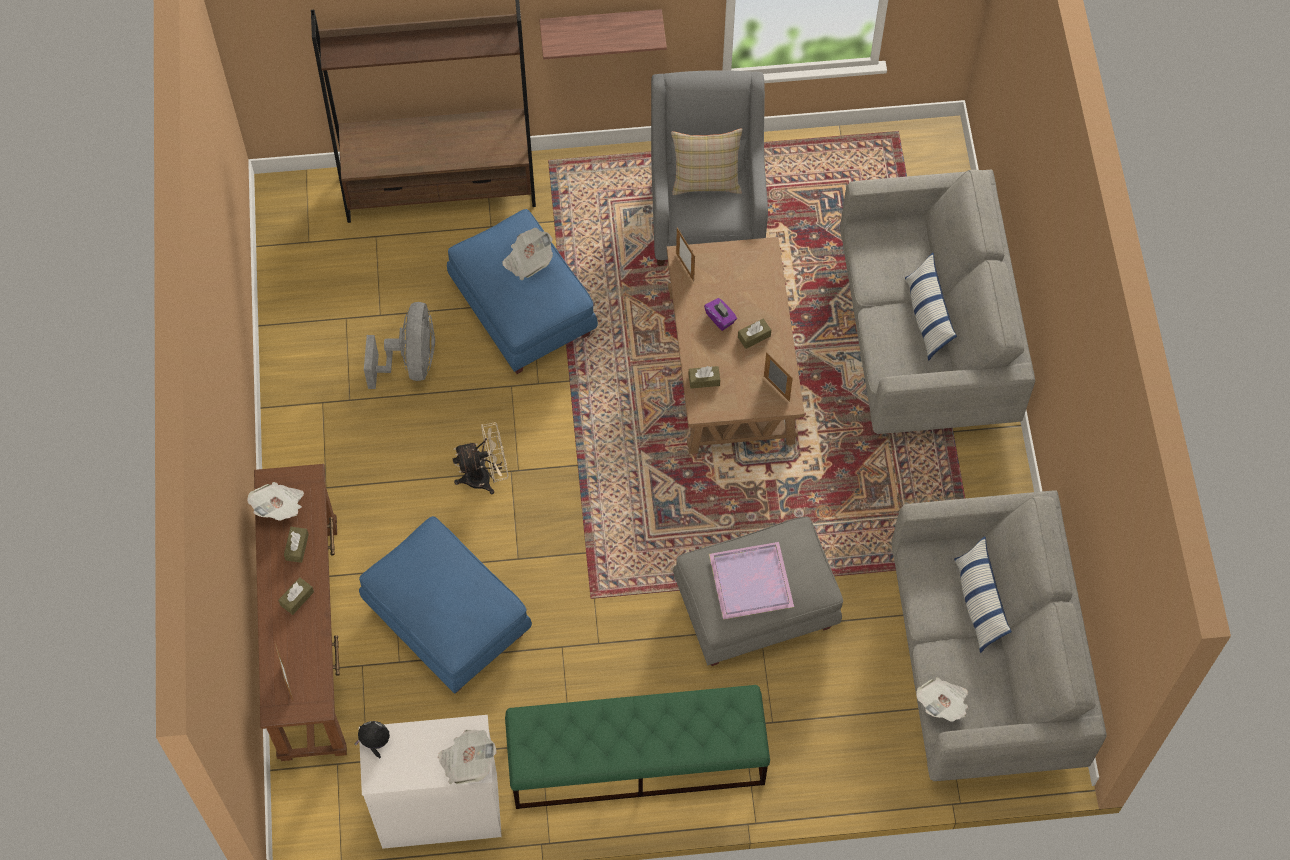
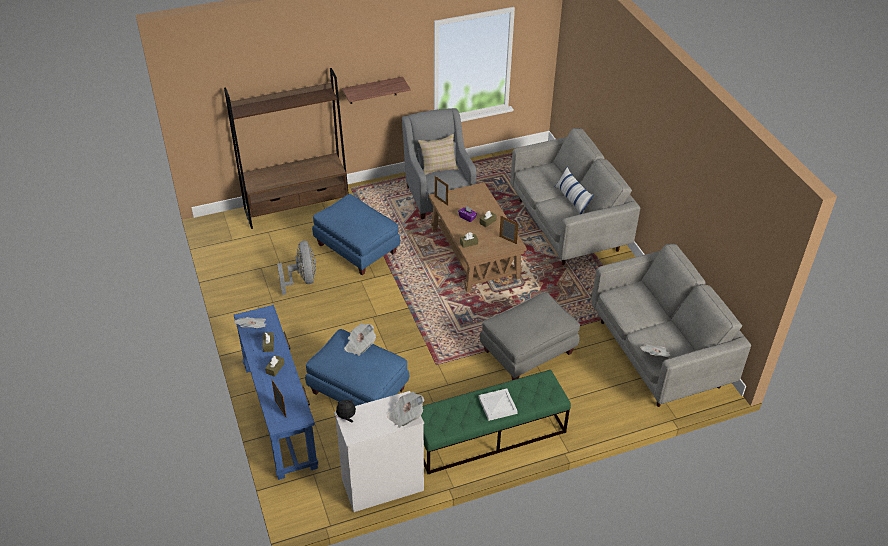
camera: 15 degrees left, 20 degrees down
(310, 639) = (280, 415): brown console table -> blue console table
(485, 476) = (359, 322): beige fan -> none
(528, 261) = (358, 212): newspaper -> newspaper (360, 345)
(646, 738) = (498, 406): none -> white tray
(749, 580) = (526, 323): purple tray -> none
(978, 603) = (652, 308): pillow -> none

